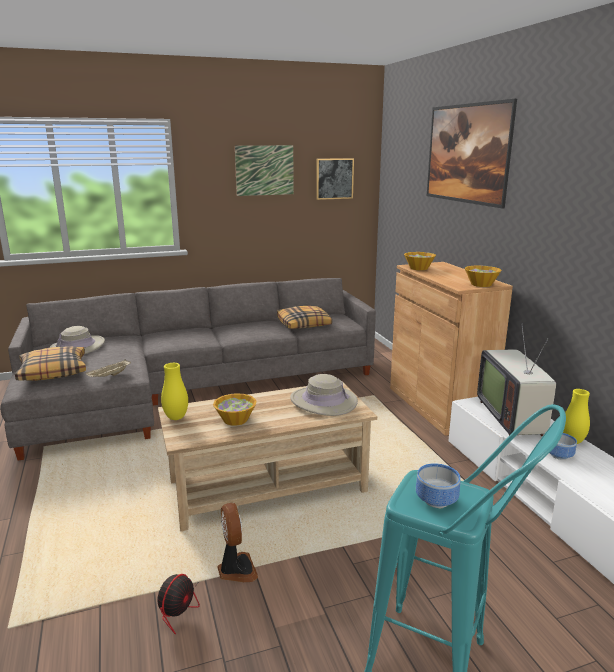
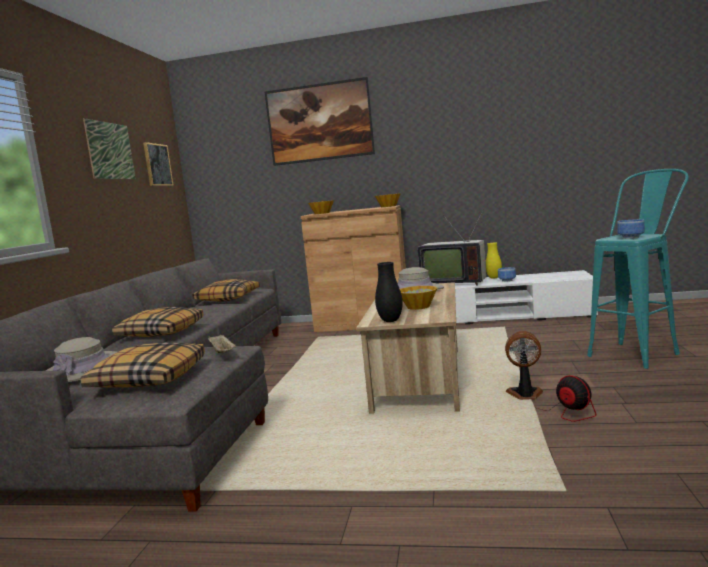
camera: 60 degrees left, 10 degrees down
(176, 417) = (390, 321): yellow vase -> black vase
(177, 337) = (161, 332): none -> pillow

